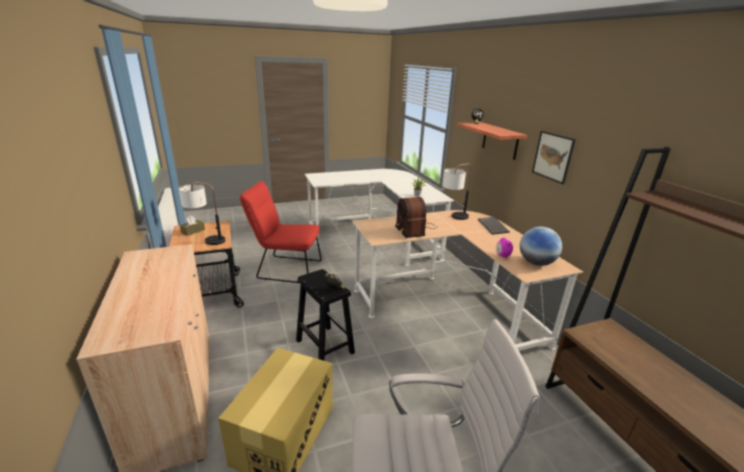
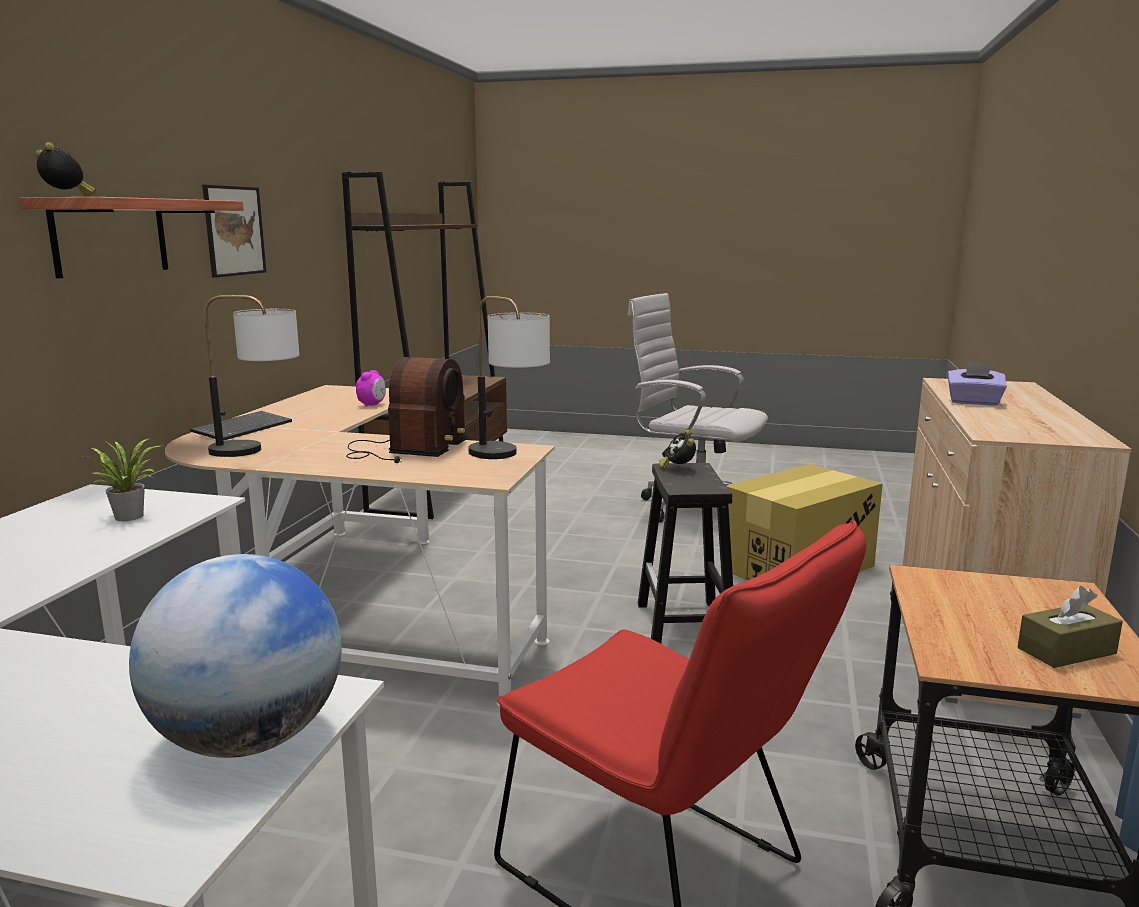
camera: 145 degrees left, 10 degrees down
(166, 288) = (973, 402): none -> purple tissue box
(206, 239) = (986, 603): table lamp -> table lamp (508, 457)
(536, 263) = (353, 395): globe -> globe (248, 740)

